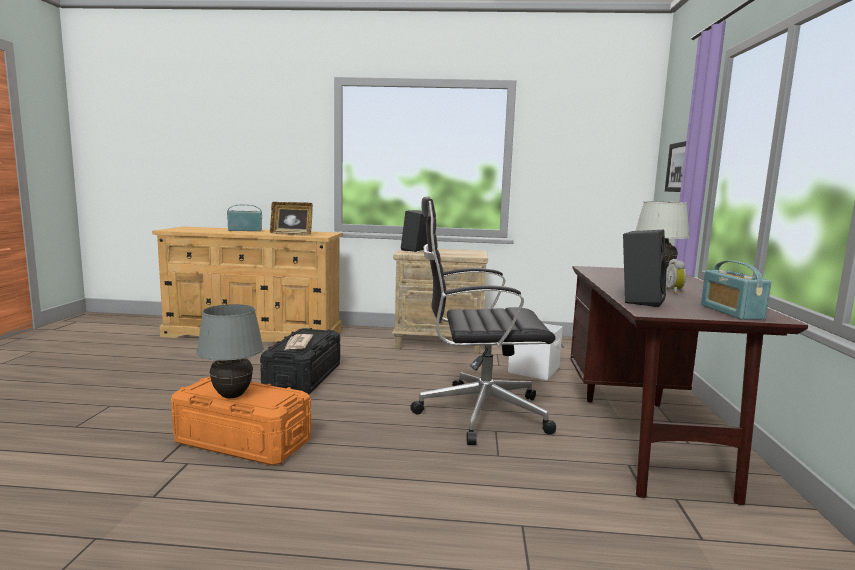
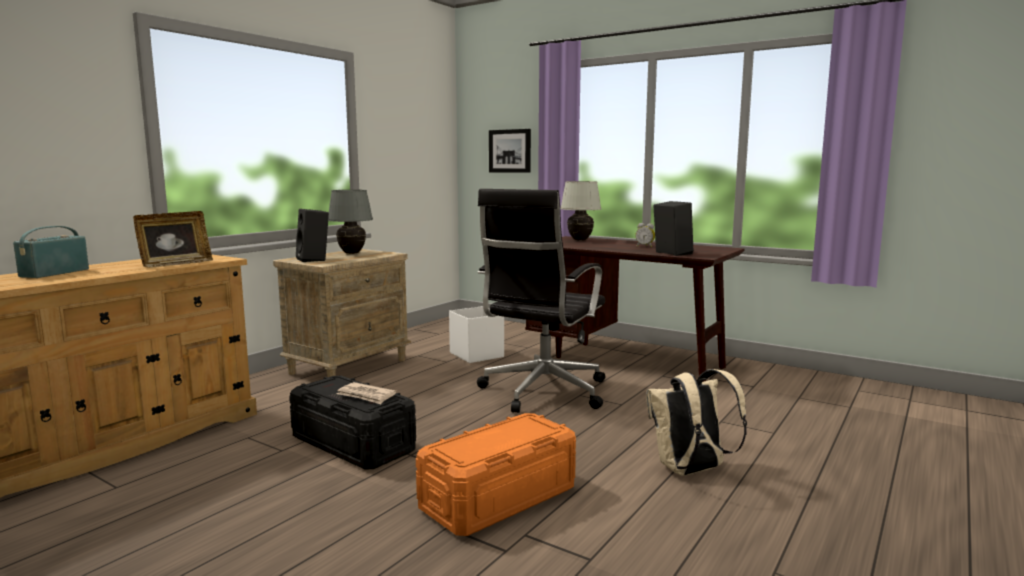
camera: 60 degrees left, 0 degrees up
(232, 396) = (508, 443): grey table lamp -> grey table lamp (352, 253)
(352, 522) = (690, 471): none -> beige backpack
(731, 312) = (710, 249): radio -> none

